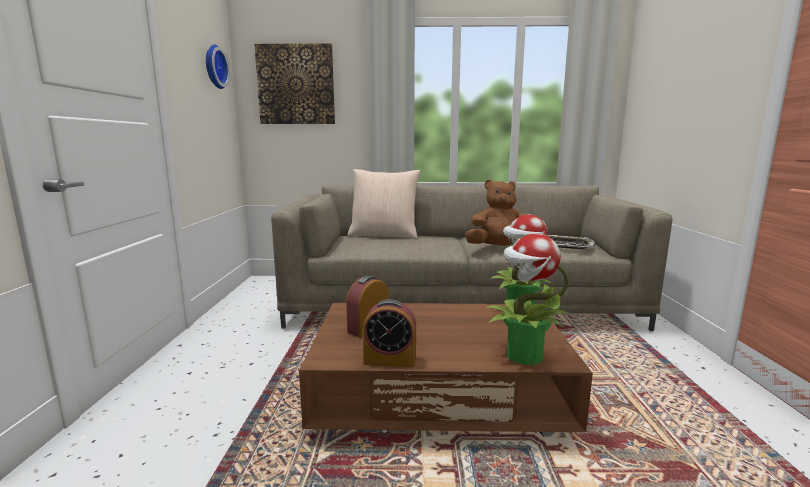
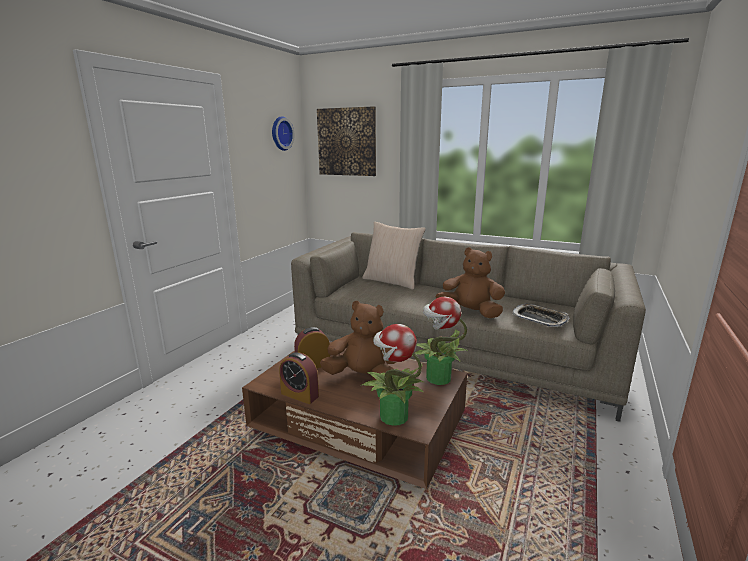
camera: 25 degrees right, 5 degrees up
(443, 328) = (363, 378): none -> brown plush toy

